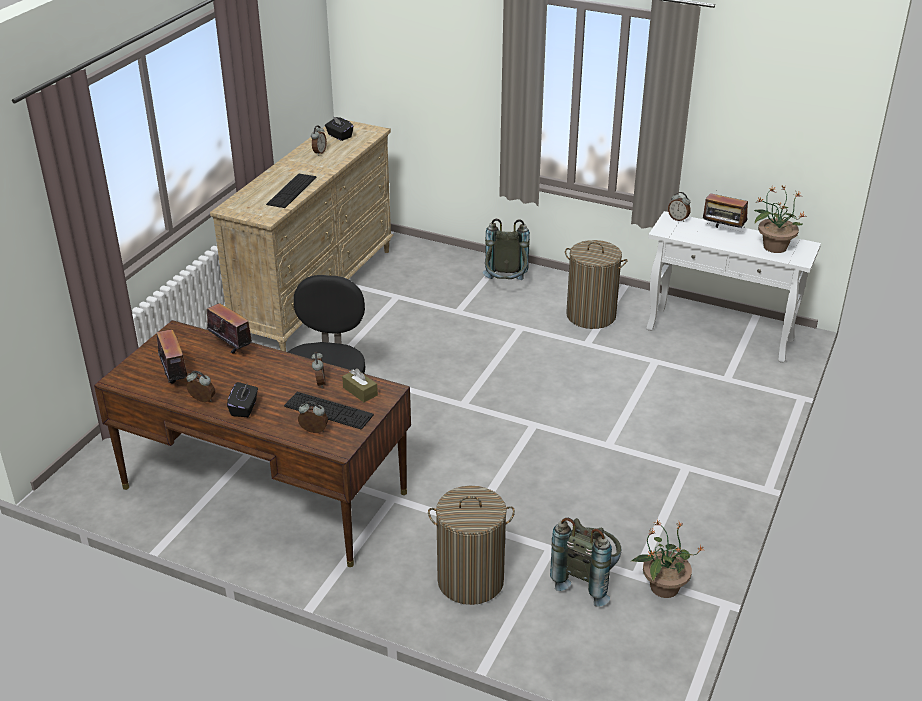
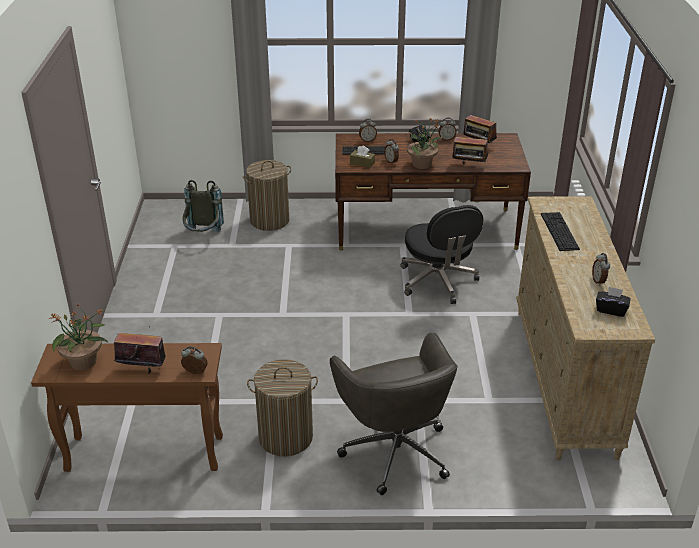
camera: 155 degrees right, 0 degrees up
(505, 286) = (395, 450): grey backpack -> grey office chair
(663, 587) = (157, 244): potted plant -> potted plant (422, 164)
(720, 335) = (143, 454): white console table -> brown console table

